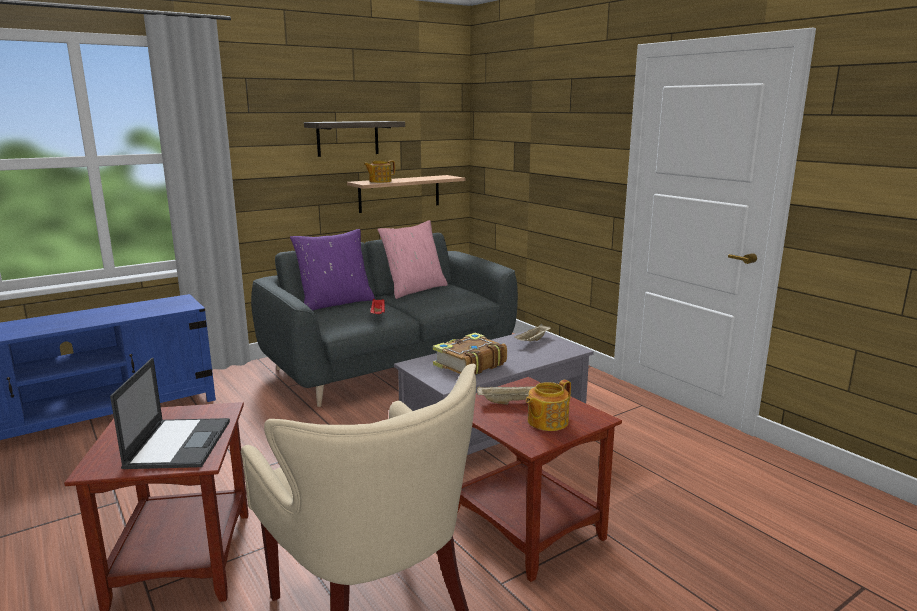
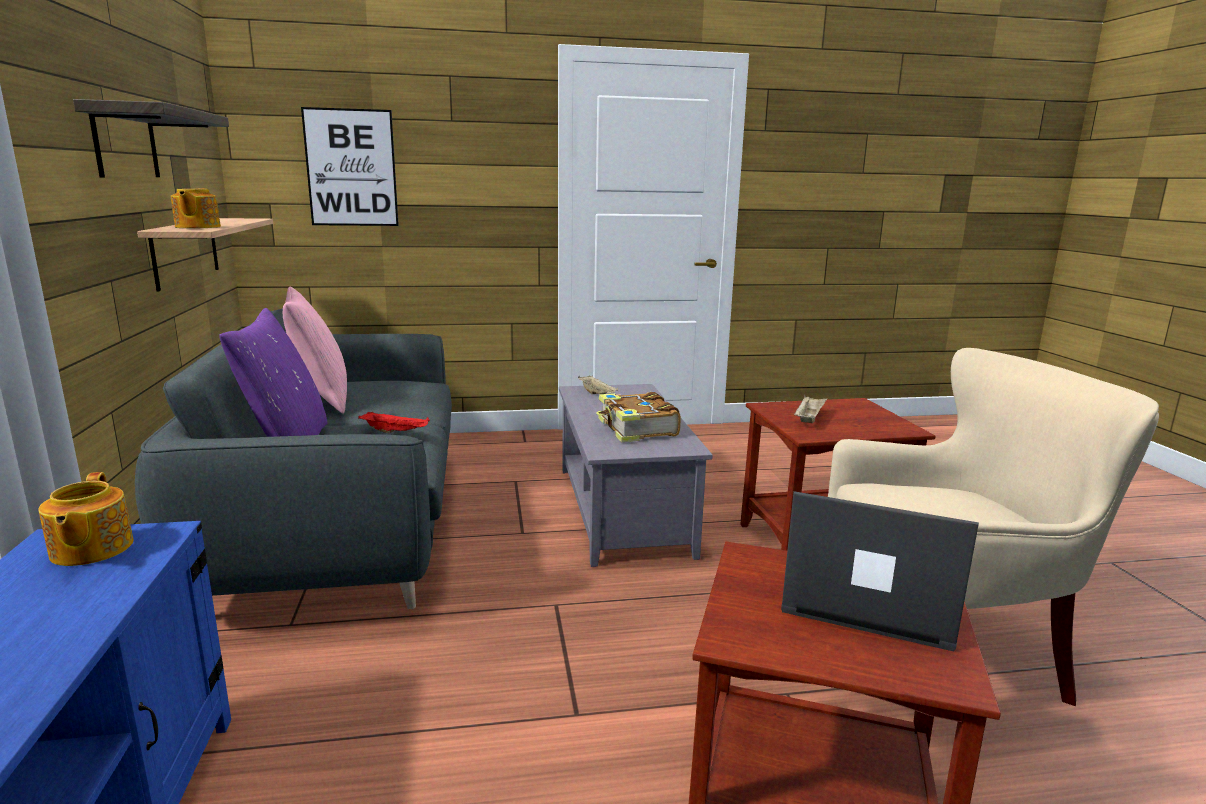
camera: 65 degrees left, 0 degrees up
(517, 146) = (351, 168): none -> picture
(546, 421) = (860, 417): teapot -> teapot (90, 549)

